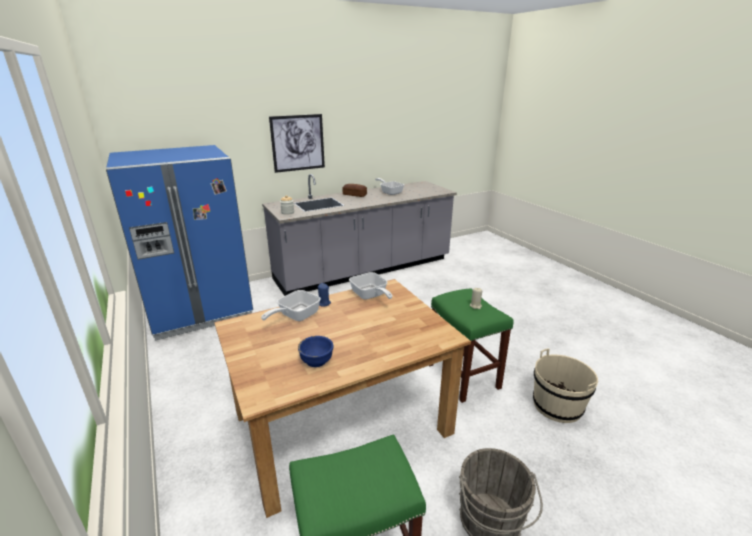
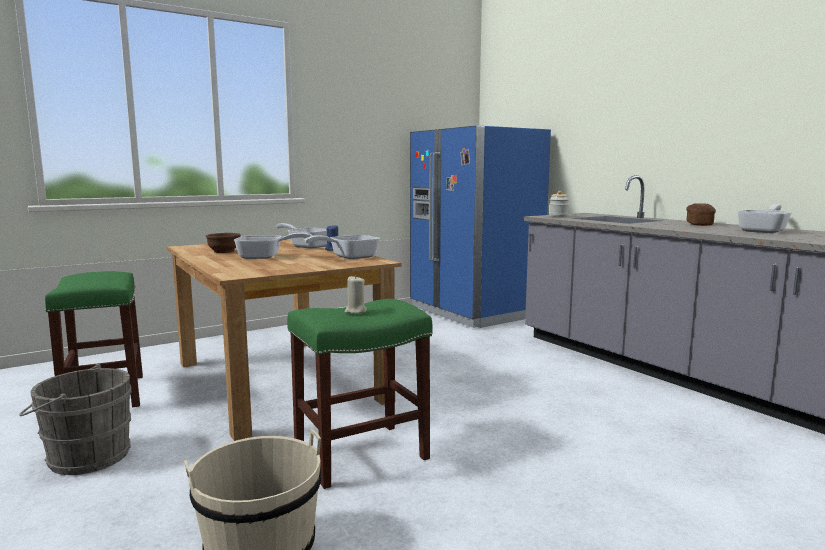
camera: 85 degrees right, 15 degrees down
(298, 143) = (647, 130): picture -> none
(316, 360) = (224, 251): blue bowl -> brown bowl
(361, 332) = (265, 257): none -> frying pan

